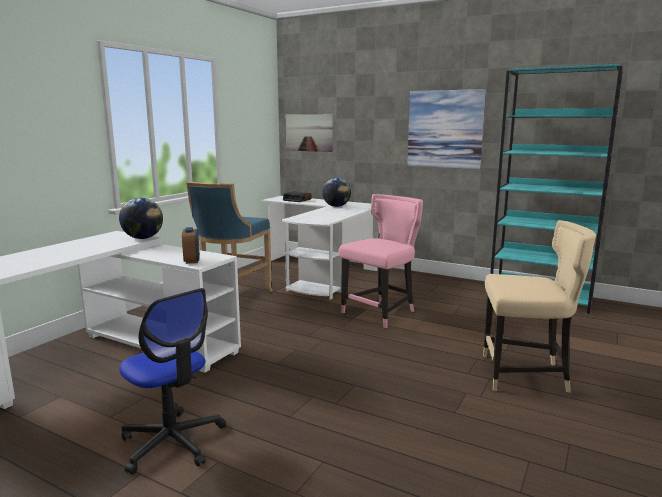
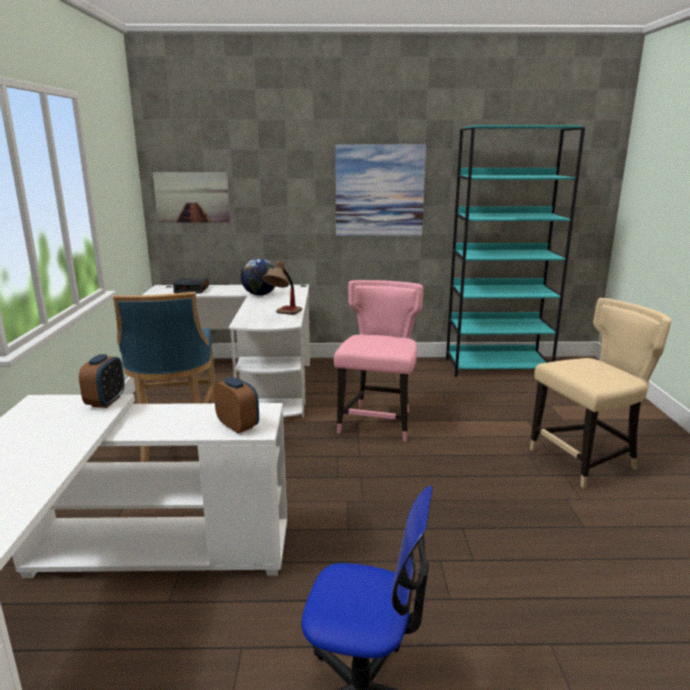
camera: 30 degrees left, 5 degrees up
(143, 238) = (106, 402): globe -> alarm clock
(329, 217) = (284, 314): none -> table lamp

